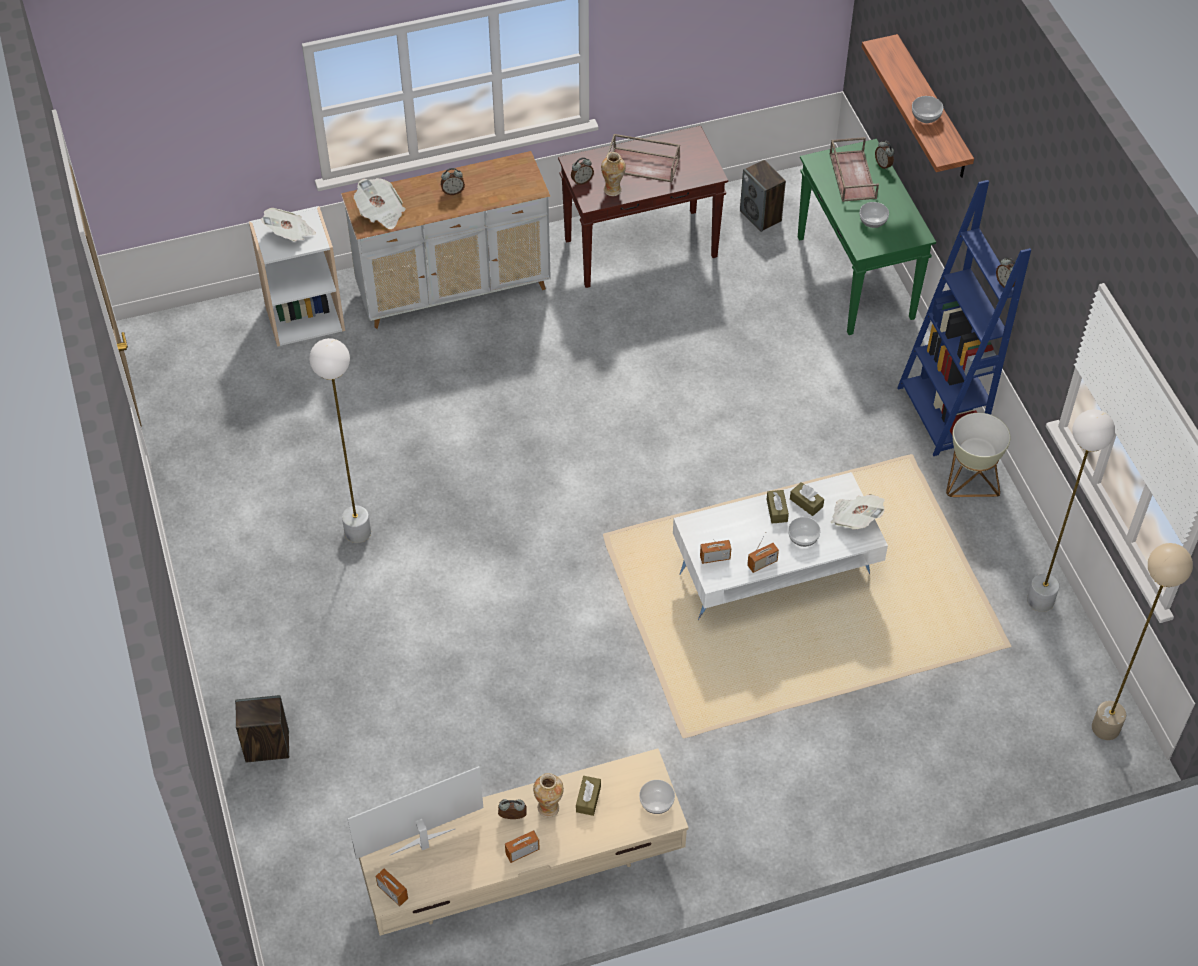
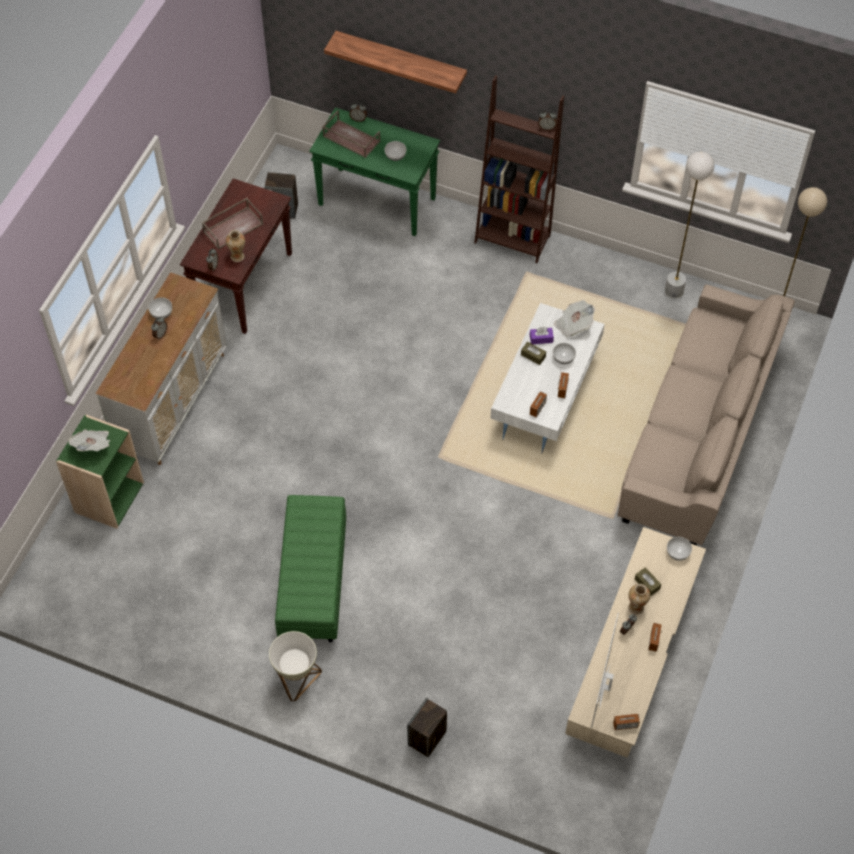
camera: 50 degrees left, 5 degrees up
(305, 317) = (109, 496): white bookcase -> green bookcase
(358, 532) = (312, 582): white floor lamp -> green ottoman
(381, 213) = (136, 384): newspaper -> none
(806, 503) = (541, 338): brown tissue box -> purple tissue box
(874, 748) = (698, 434): none -> beige sofa
(926, 116) = (413, 66): bowl -> bowl (161, 313)
(940, 415) = (512, 238): blue bookcase -> brown bookcase
(969, 484) = (570, 262): planter -> planter (296, 680)

